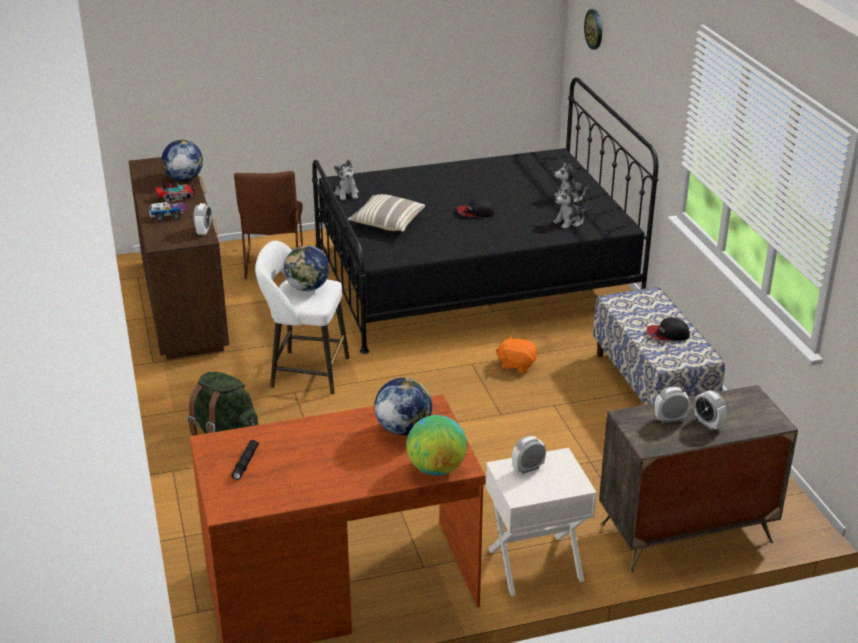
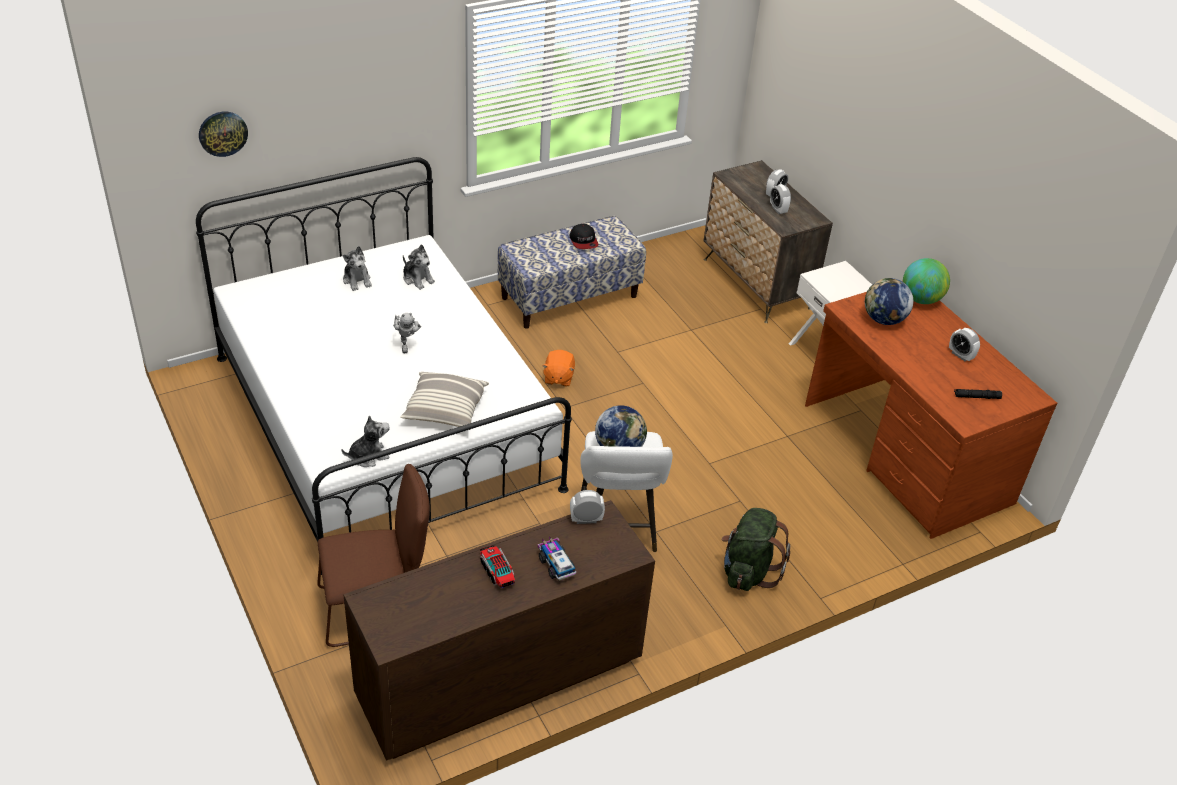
camera: 105 degrees left, 10 degrees up
(184, 179) = (436, 579): globe -> none
(473, 277) = (385, 421): black bed -> white bed
(475, 213) = (406, 344): cap -> toy robot
(528, 468) = (837, 291): alarm clock -> alarm clock (960, 355)

